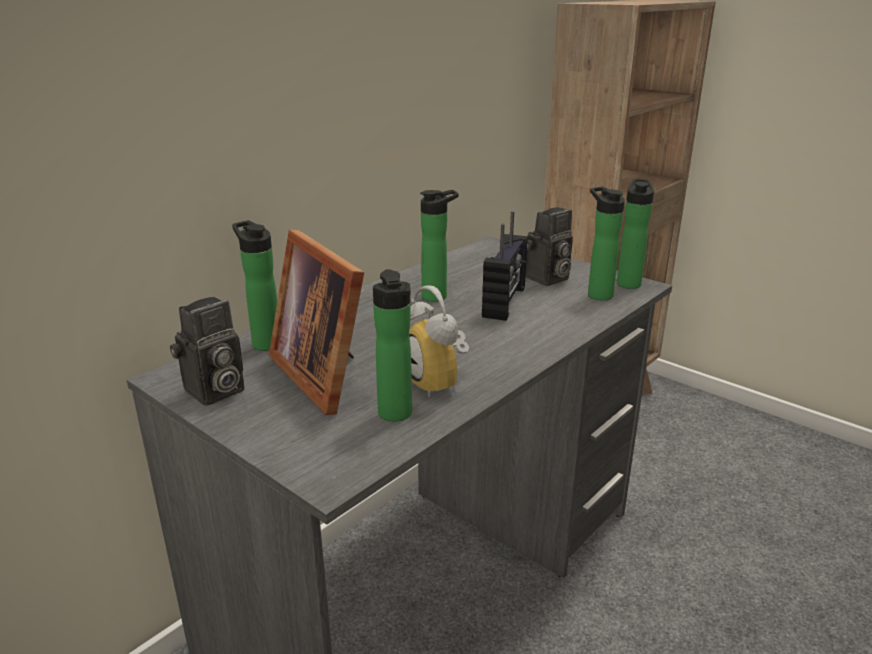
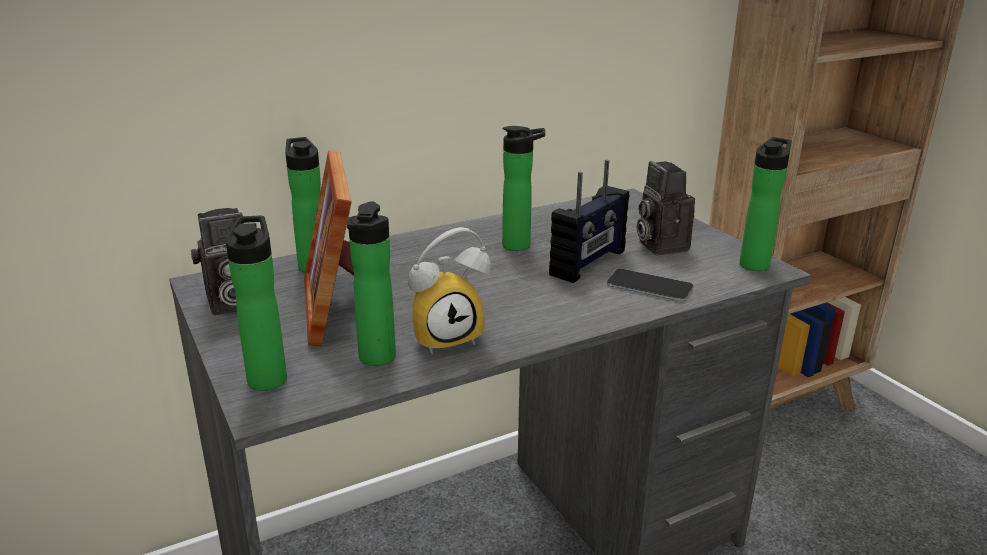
camera: 20 degrees right, 0 degrees up
(440, 383) = (447, 336): alarm clock -> alarm clock turned 105 degrees counterclockwise
(547, 279) = (659, 245): camera -> camera turned 90 degrees clockwise
(566, 313) = (649, 286): none -> phone
(597, 294) = (705, 271): bottle -> bottle (268, 377)

